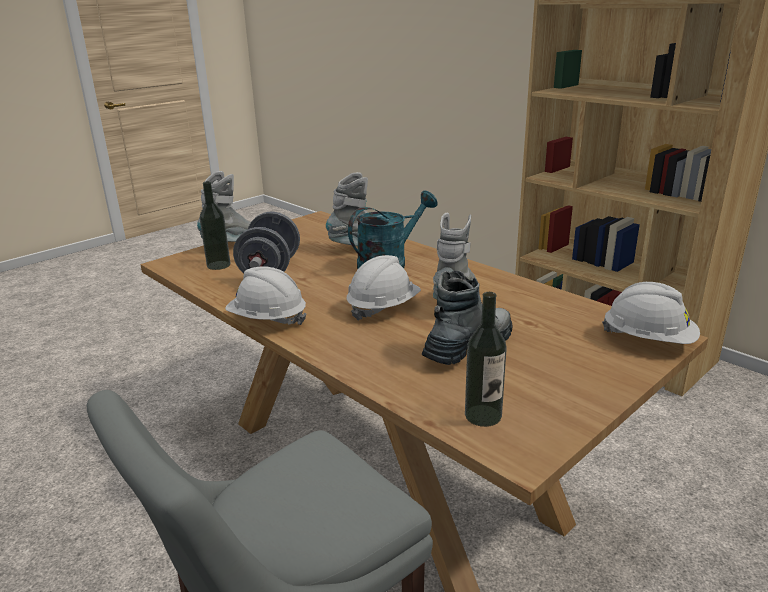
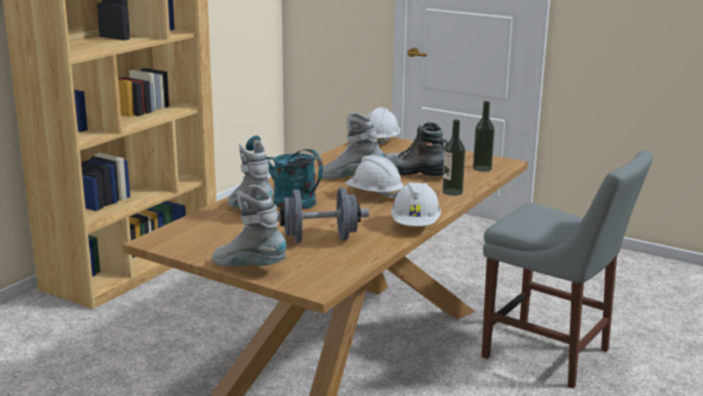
camera: 105 degrees left, 5 degrees down
(218, 265) = (314, 263): bottle -> bottle (452, 192)

